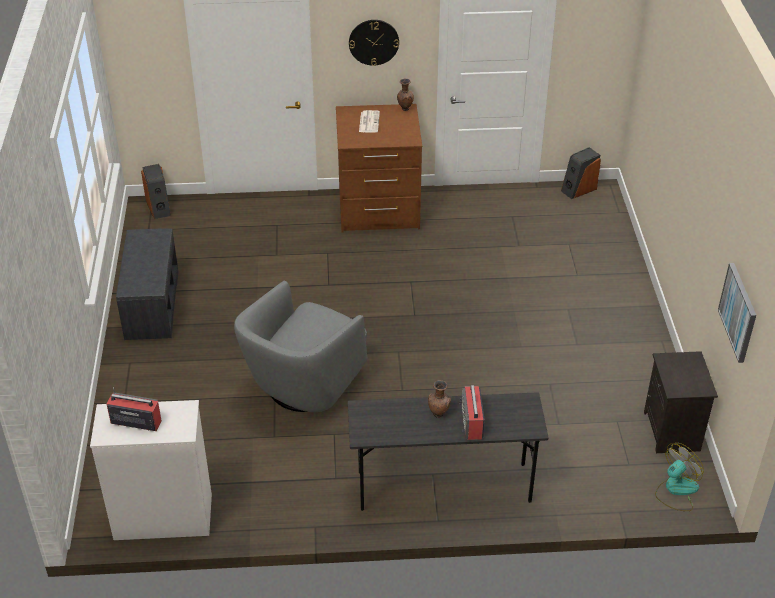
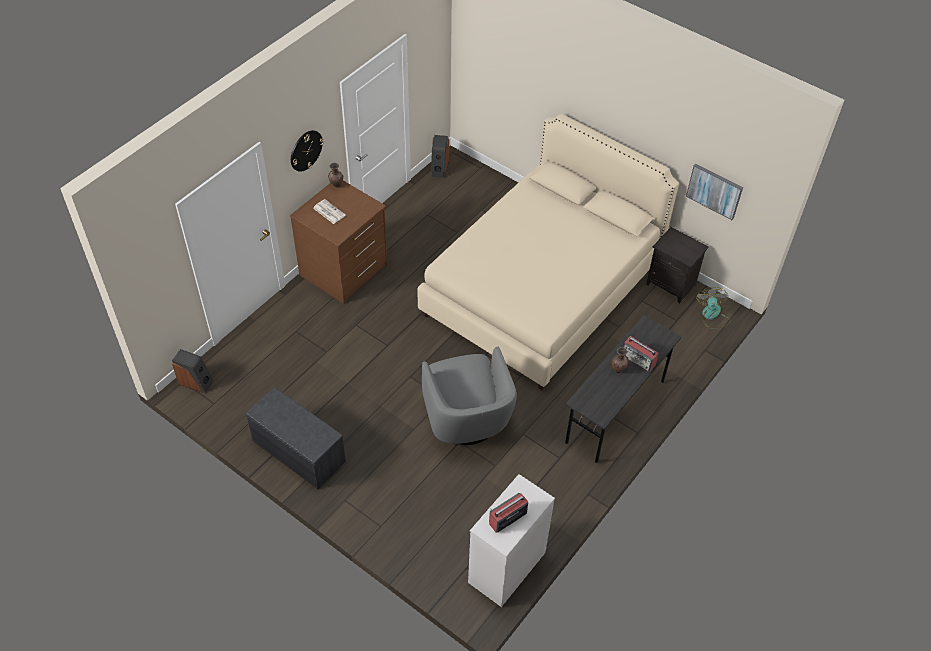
camera: 50 degrees left, 10 degrees up
(529, 340) = (541, 288): none -> beige bed

